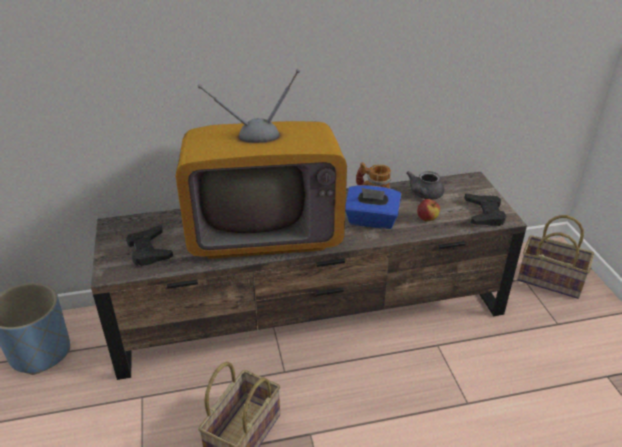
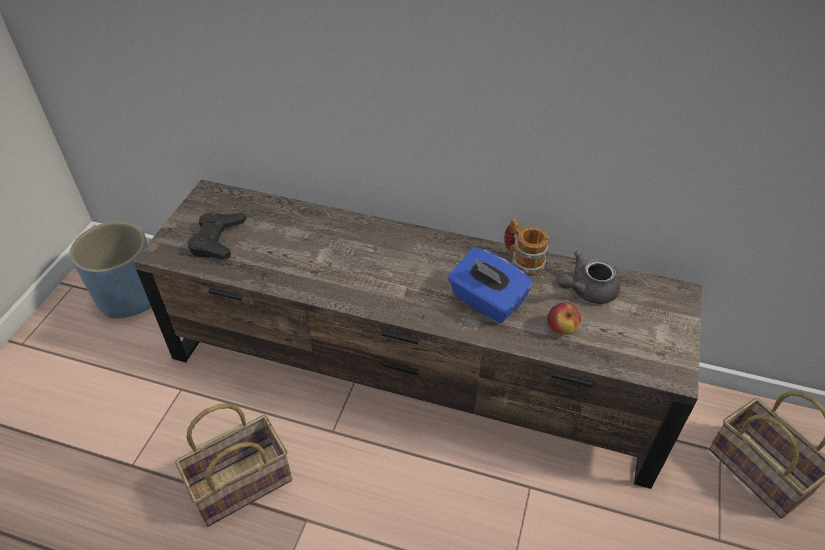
camera: 30 degrees right, 10 degrees up
(264, 229) = (353, 261): television -> none
(484, 214) = (648, 354): black game controller -> none

